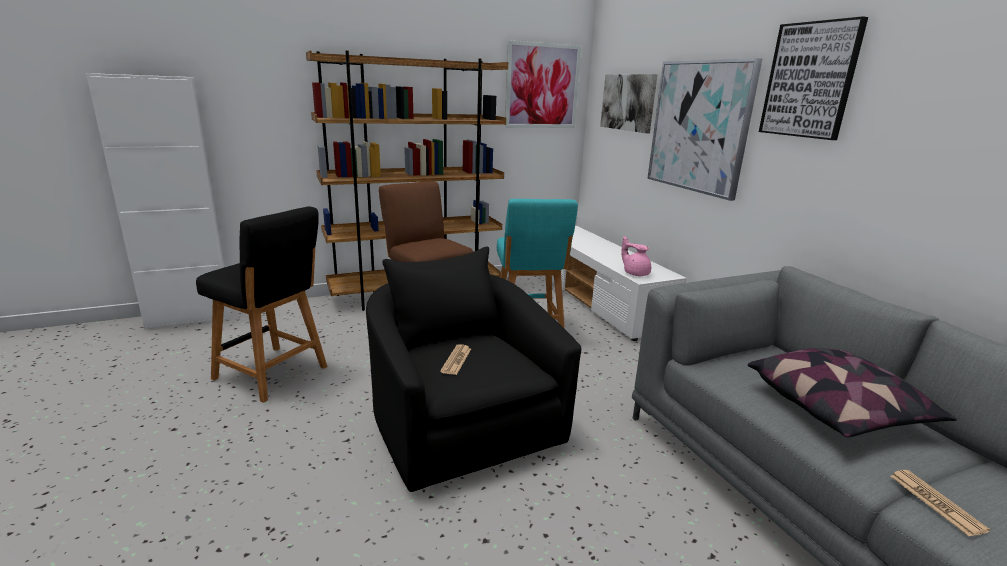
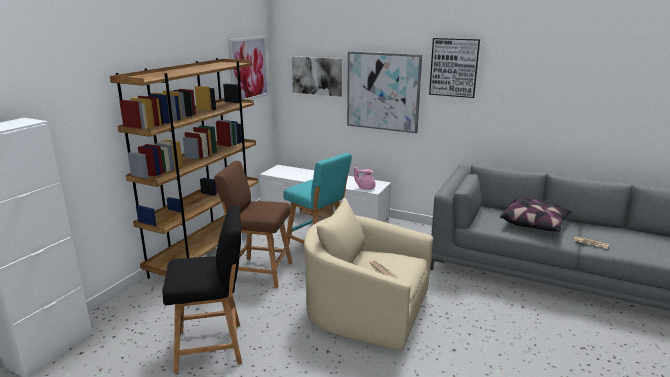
camera: 40 degrees left, 0 degrees up
(461, 422) = (366, 311): black armchair -> beige armchair

